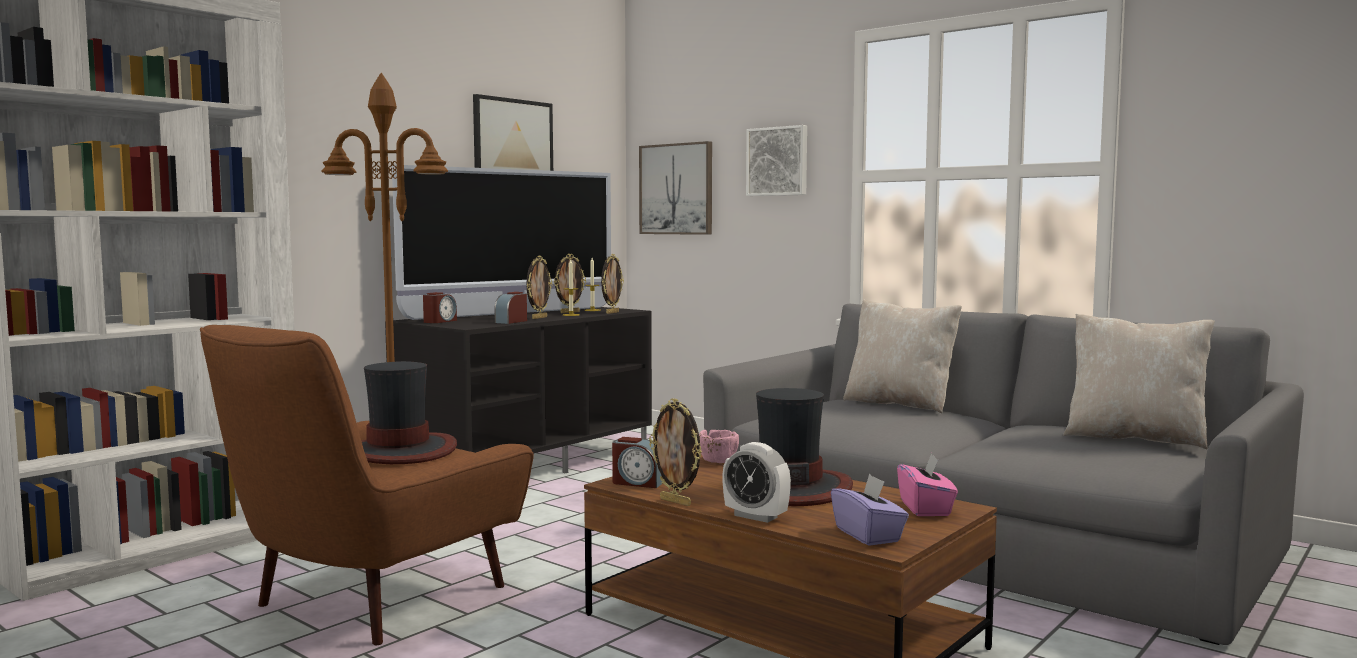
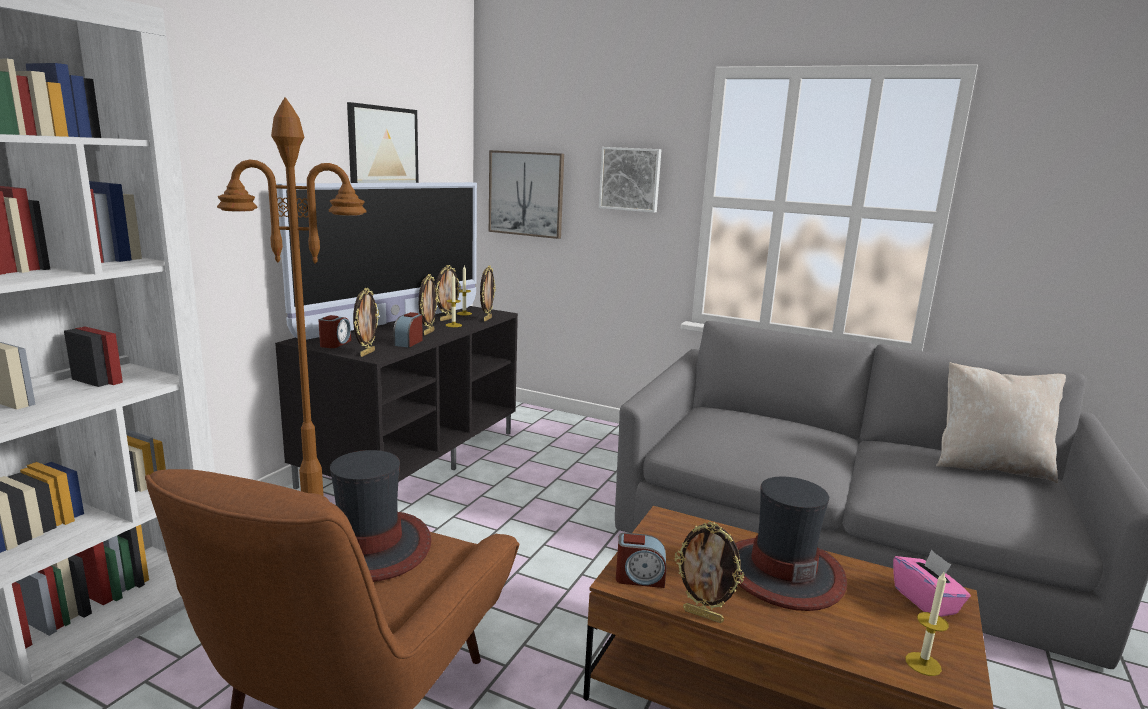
camera: 15 degrees left, 10 degrees up
(463, 325) = (367, 353): none -> picture frame
(718, 461) = (683, 526): pink bowl -> none
(755, 516) = (797, 637): alarm clock -> none
(868, 535) = (923, 664): purple tissue box -> candle
(900, 404) = (770, 419): beige pillow -> none

